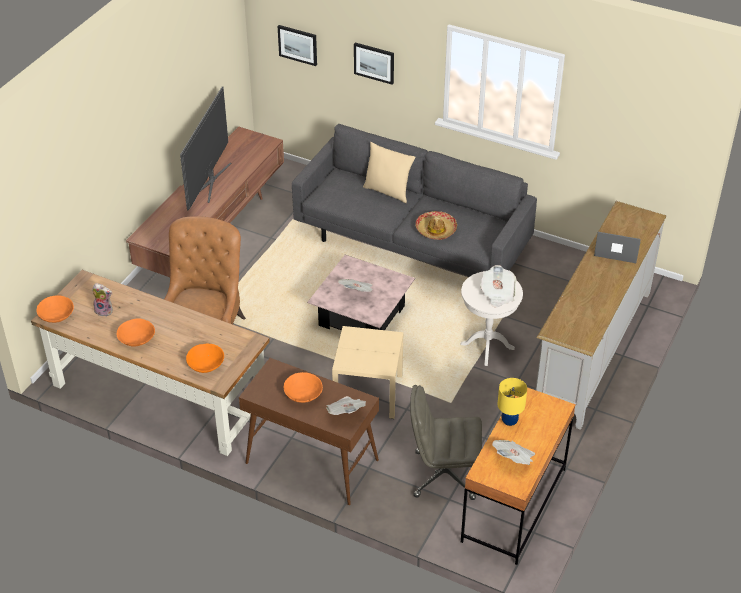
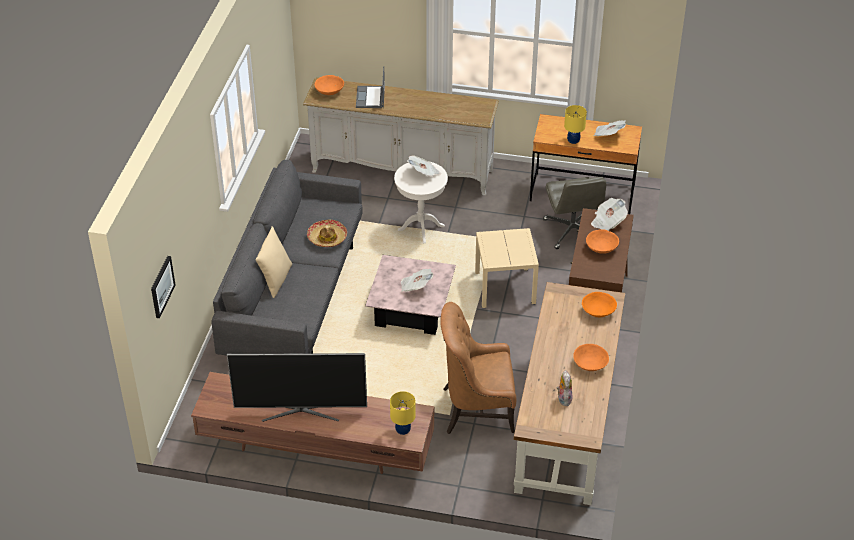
camera: 105 degrees left, 0 degrees up
(57, 316) = (587, 431): orange bowl -> orange bowl (329, 91)
(156, 233) = (402, 431): none -> yellow table lamp
(374, 62) = (193, 219): picture -> none

